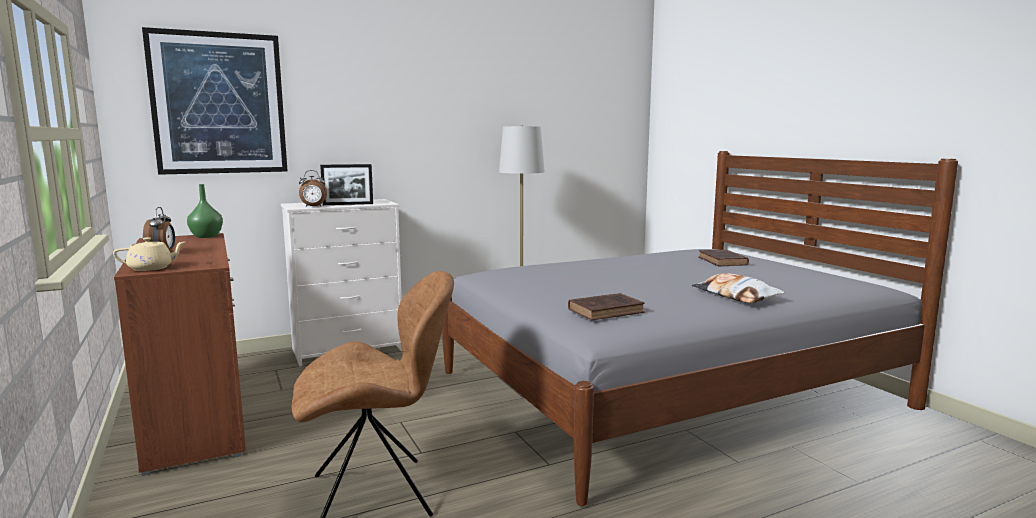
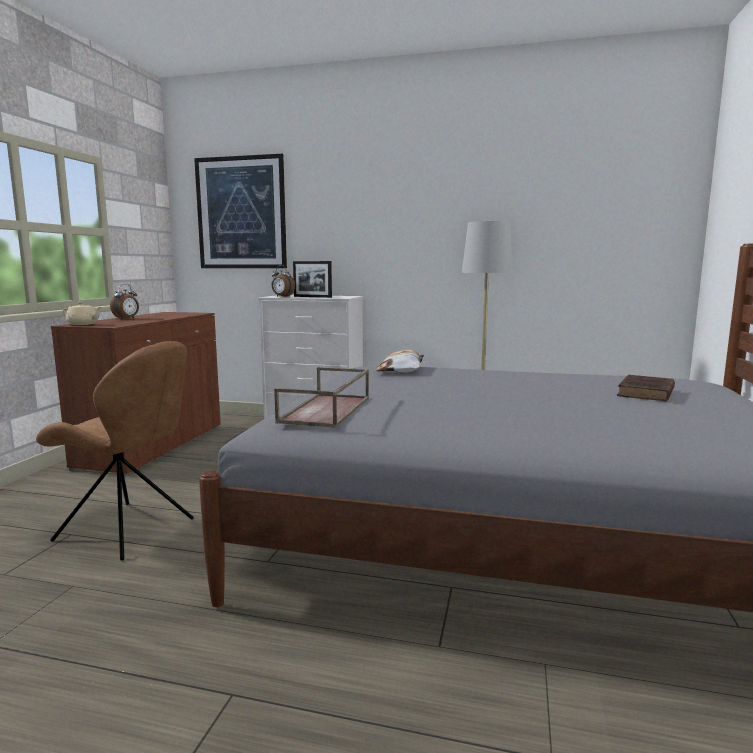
camera: 40 degrees right, 0 degrees up
(207, 236) = (195, 313): green vase -> none
(607, 311) = (327, 410): brown book -> brown tray
(736, 296) = (520, 426): pillow -> pillow (402, 369)

